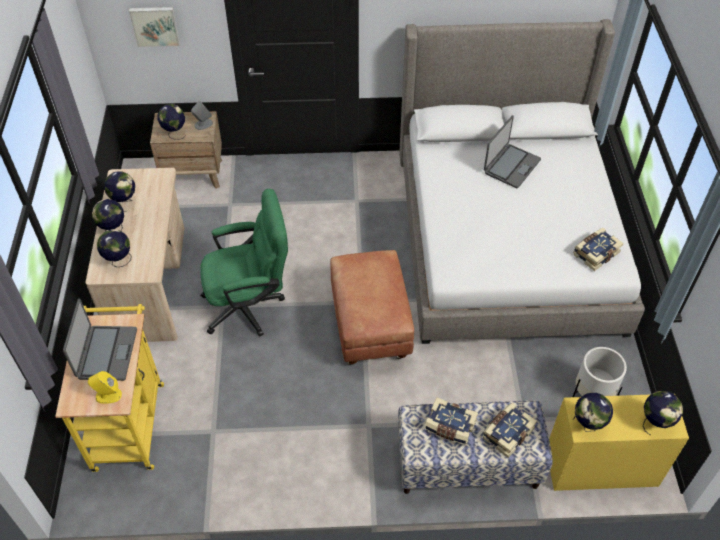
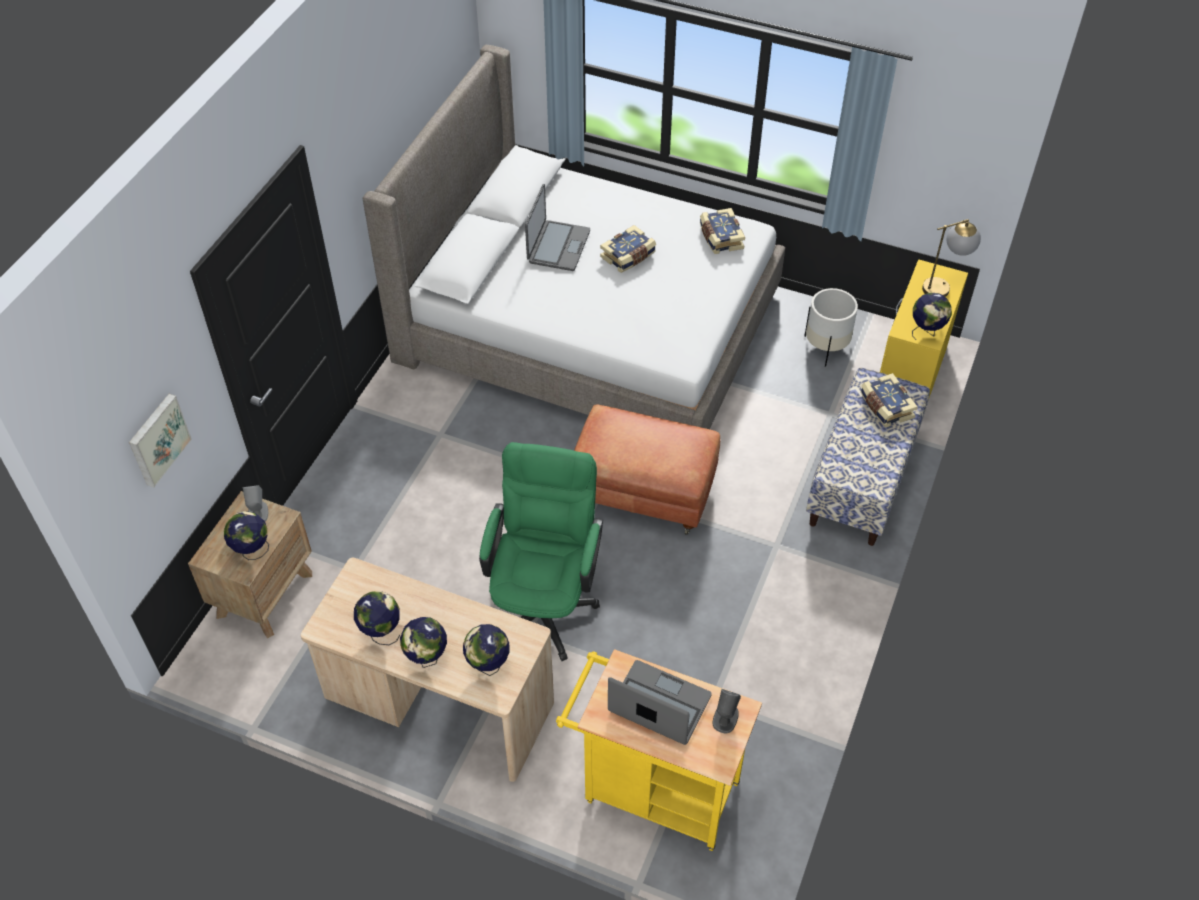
camera: 65 degrees left, 0 degrees up
(108, 395) = (725, 718): yellow speaker -> grey speaker
(449, 427) = (858, 448): book -> book (628, 256)
(511, 166) = (558, 246): laptop -> laptop turned 45 degrees clockwise
(655, 423) = (944, 286): globe -> table lamp

